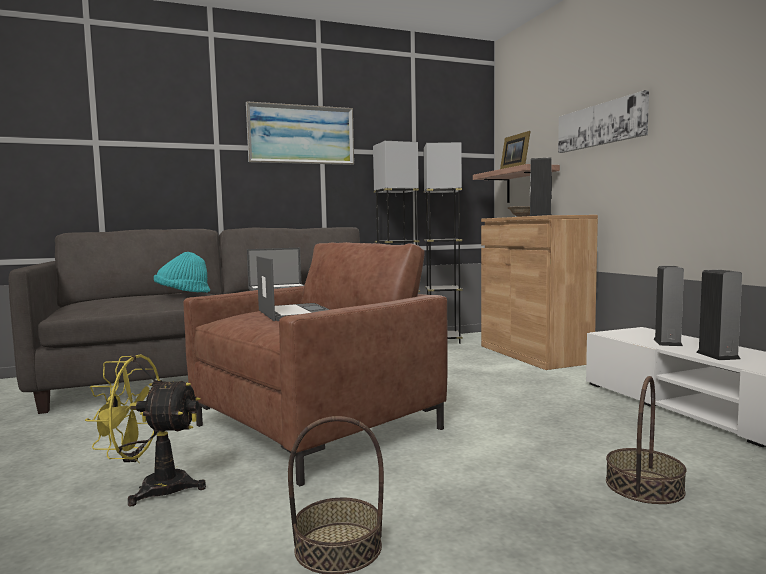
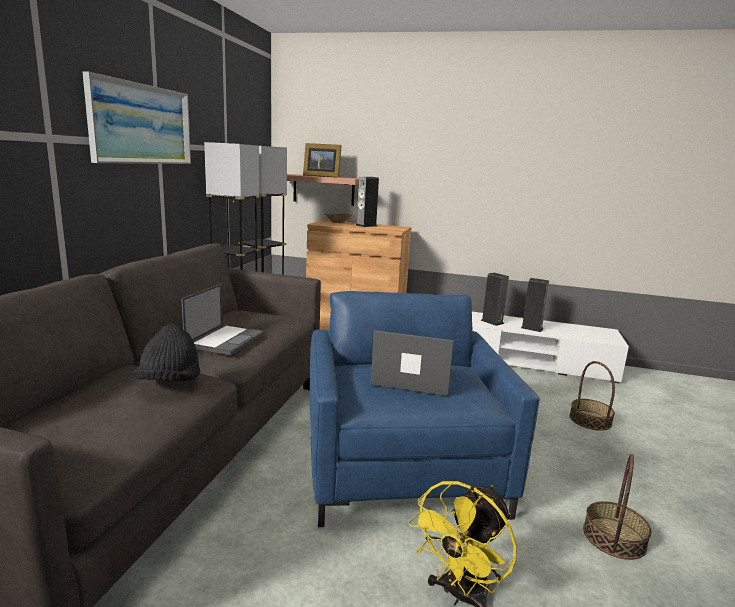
camera: 55 degrees left, 10 degrees up
(182, 294) = (170, 383): turquoise hat -> black hat
(317, 427) = (402, 469): brown armchair -> blue armchair
(601, 125) = (412, 156): picture -> none

